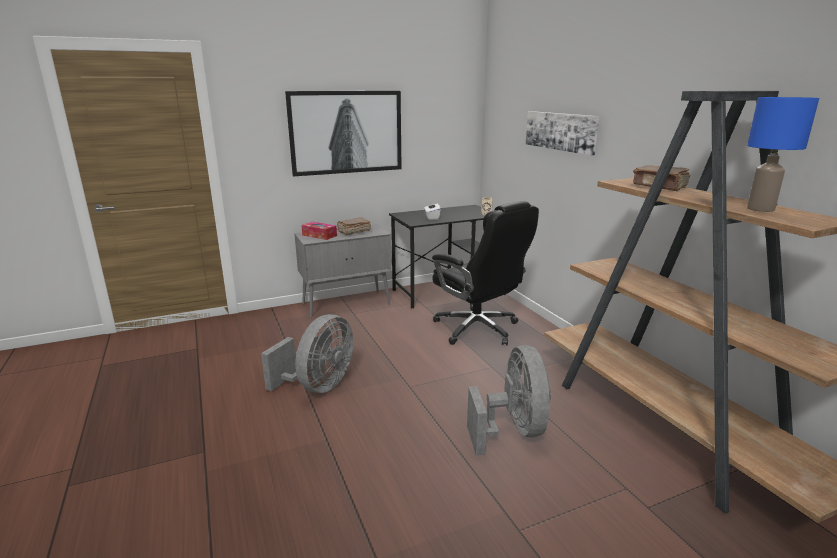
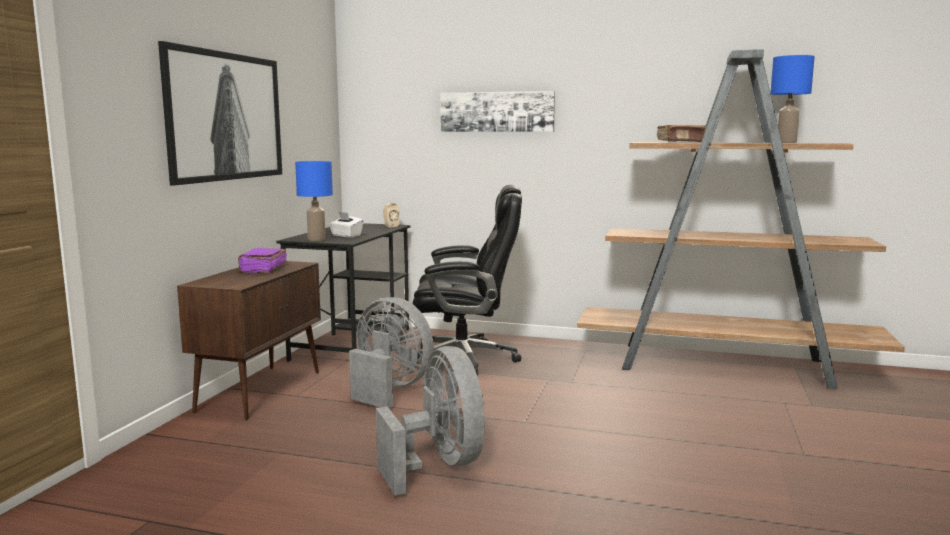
camera: 50 degrees left, 10 degrees down
(319, 235) = (229, 280): tissue box -> none
(347, 304) = (261, 391): grey cabinet -> brown cabinet
(353, 231) = (262, 269): brown book -> purple book
(407, 217) = (316, 239): none -> blue table lamp
(513, 430) = (664, 408): grey fan -> grey fan (389, 389)

